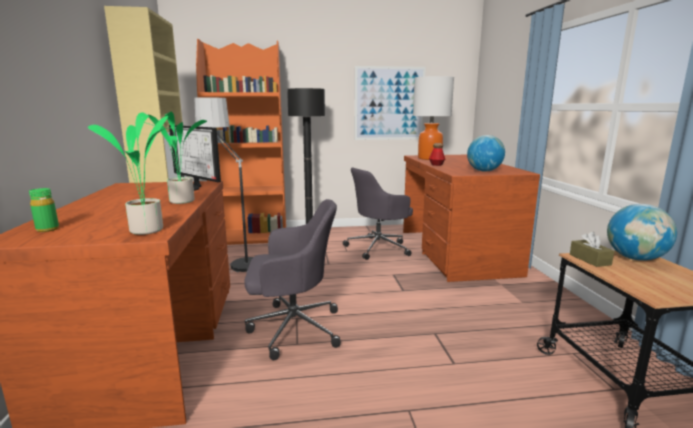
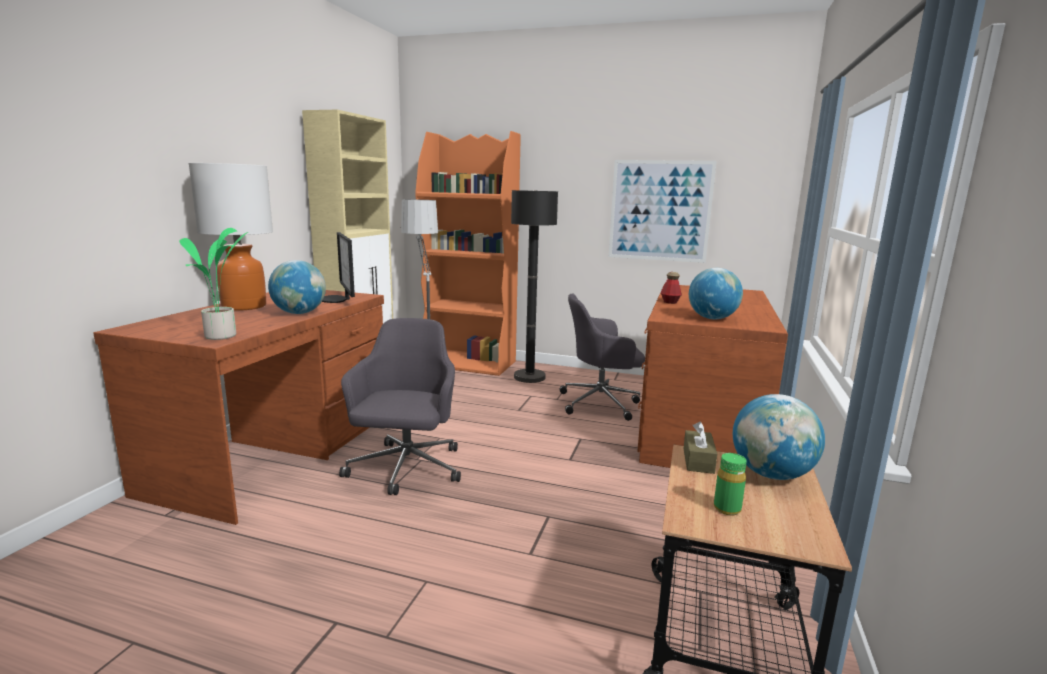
camera: 25 degrees right, 0 degrees up
(47, 229) = (164, 324): green bottle -> green bottle (727, 509)
(180, 202) = (299, 313): potted plant -> globe
(292, 328) = (406, 469): grey office chair -> grey office chair turned 105 degrees counterclockwise
(429, 158) = (686, 292): table lamp -> table lamp (243, 306)

